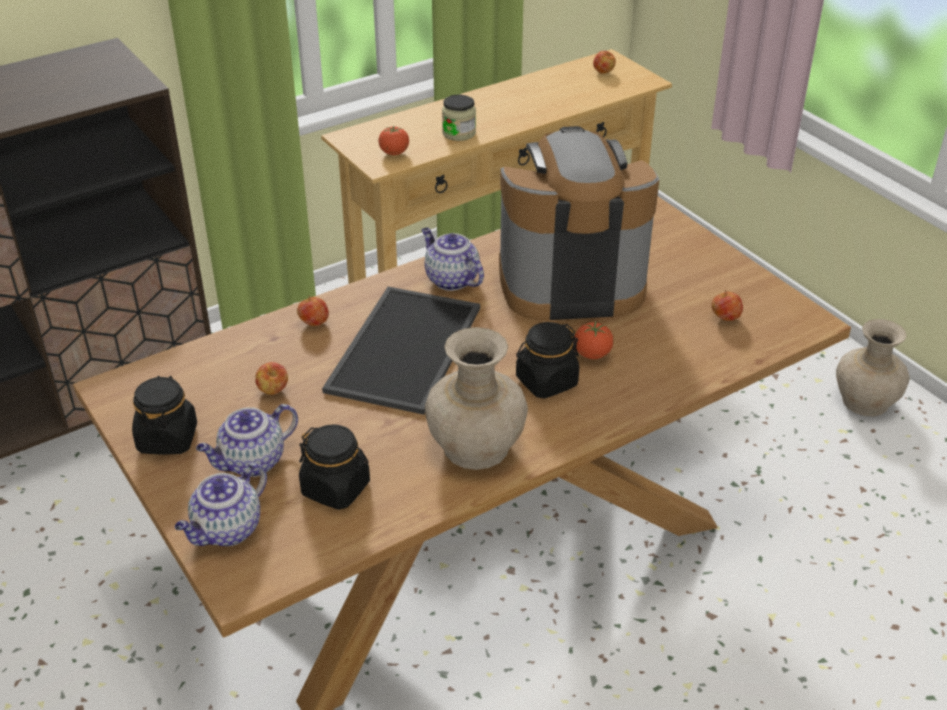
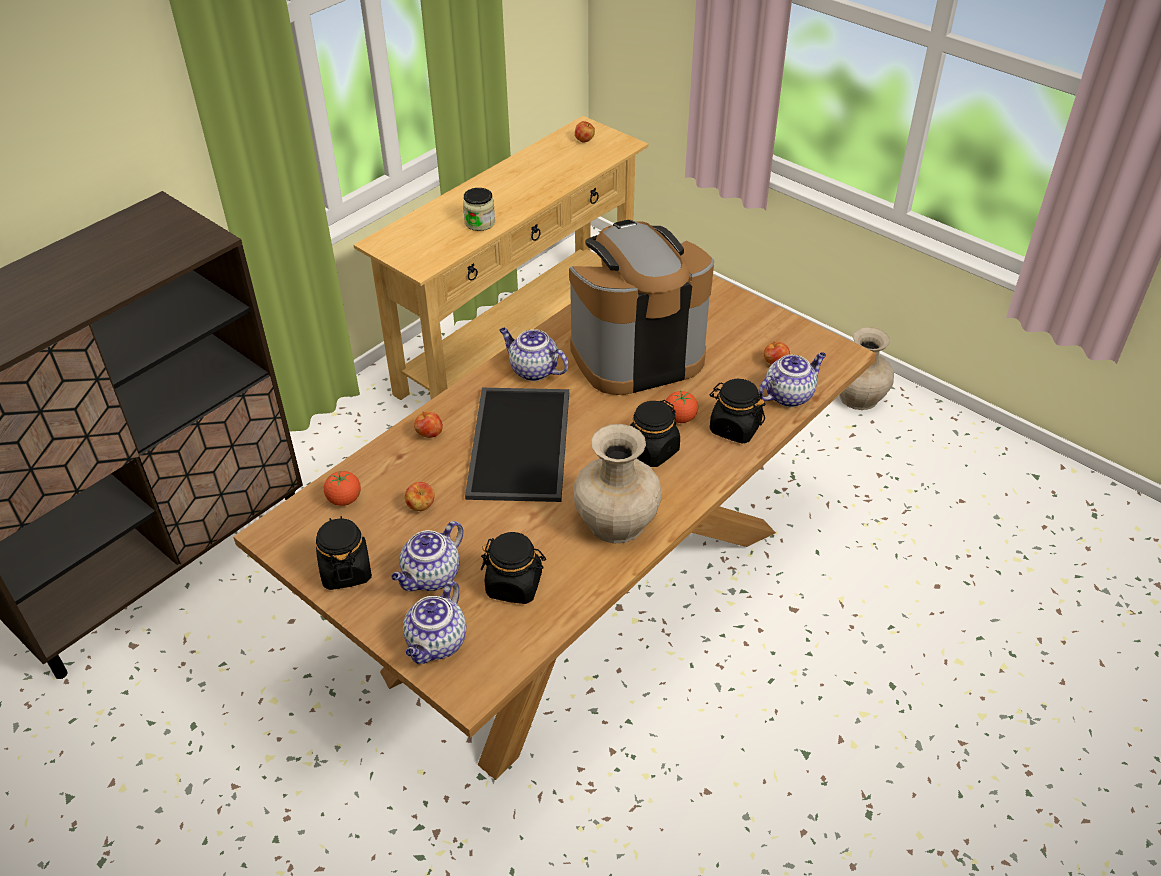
camera: 15 degrees left, 5 degrees up
(394, 153) = (429, 252): tomato -> tomato (344, 499)
(650, 375) = (734, 428): none -> black jar
(728, 352) = (789, 395): none -> teapot

